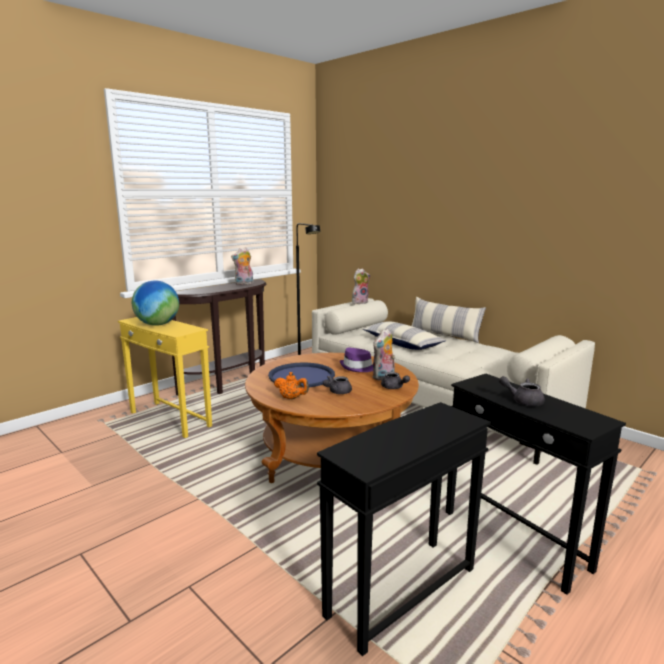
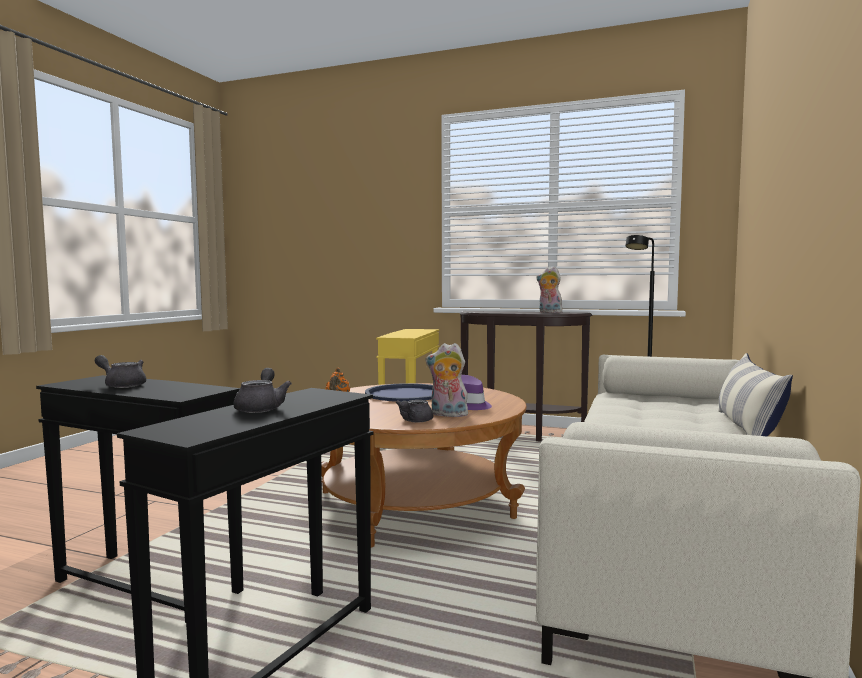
camera: 65 degrees right, 10 degrees down
(158, 324) = (407, 332): globe -> none
(337, 392) = (371, 407): grey teapot -> grey teapot (122, 385)
(360, 302) = (688, 358): plush toy -> none
(402, 343) = (639, 416): pillow -> none

